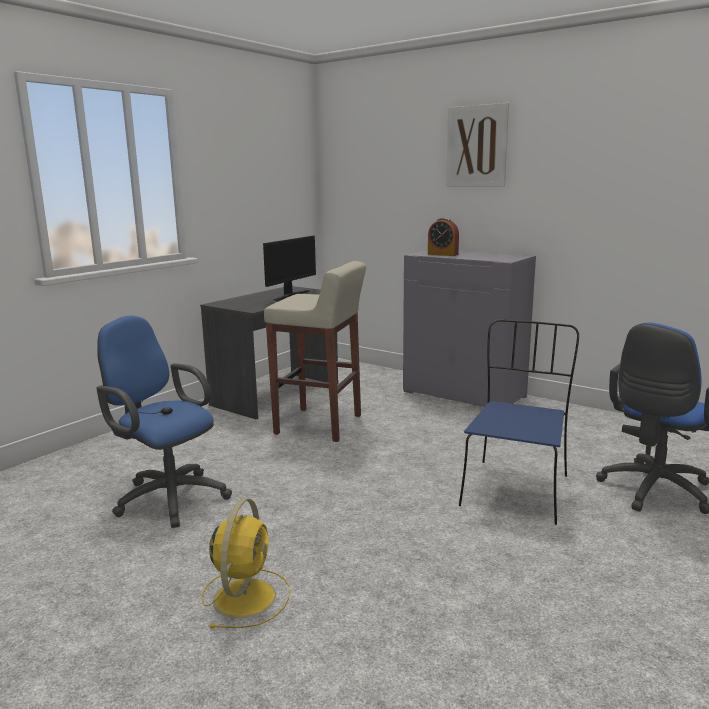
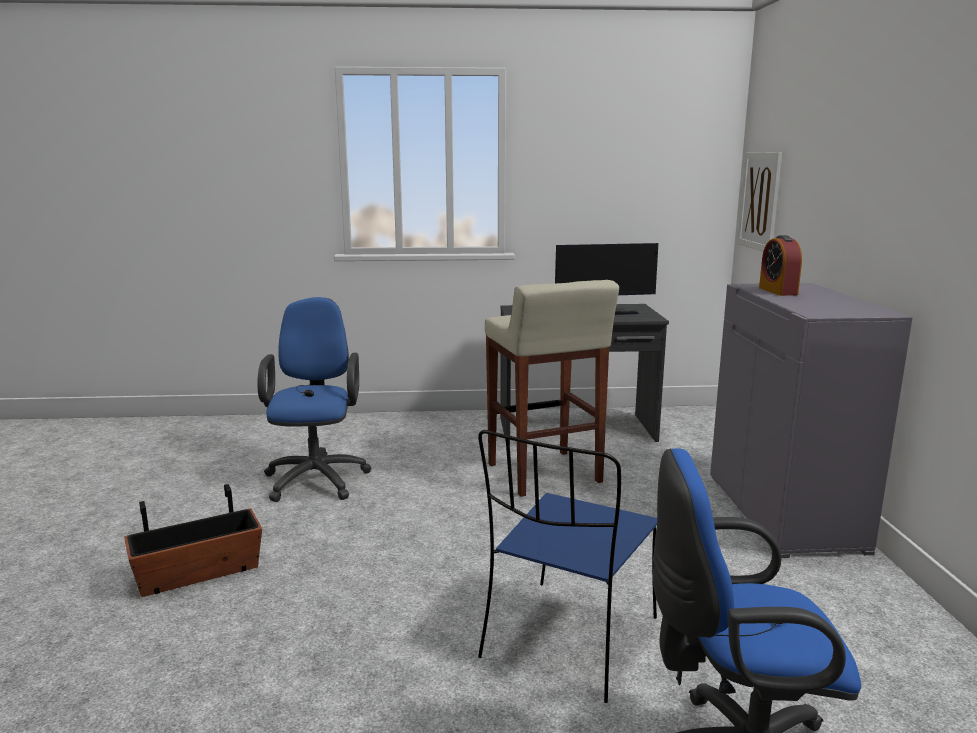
camera: 50 degrees right, 0 degrees up
(245, 596) = (198, 573): yellow fan -> planter
(476, 146) = (877, 123): picture -> picture (760, 201)
(516, 489) = (568, 640): blue chair -> blue chair turned 135 degrees clockwise

